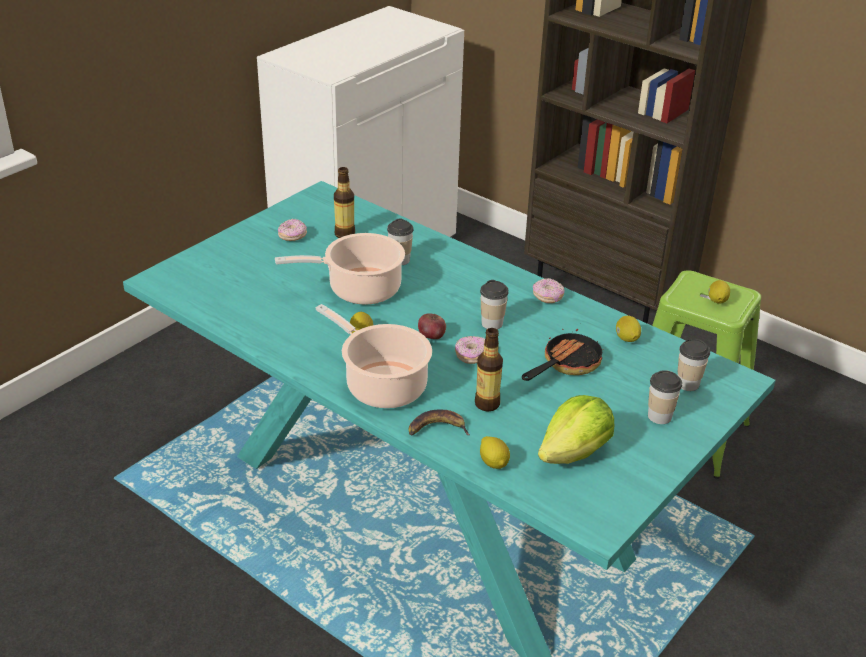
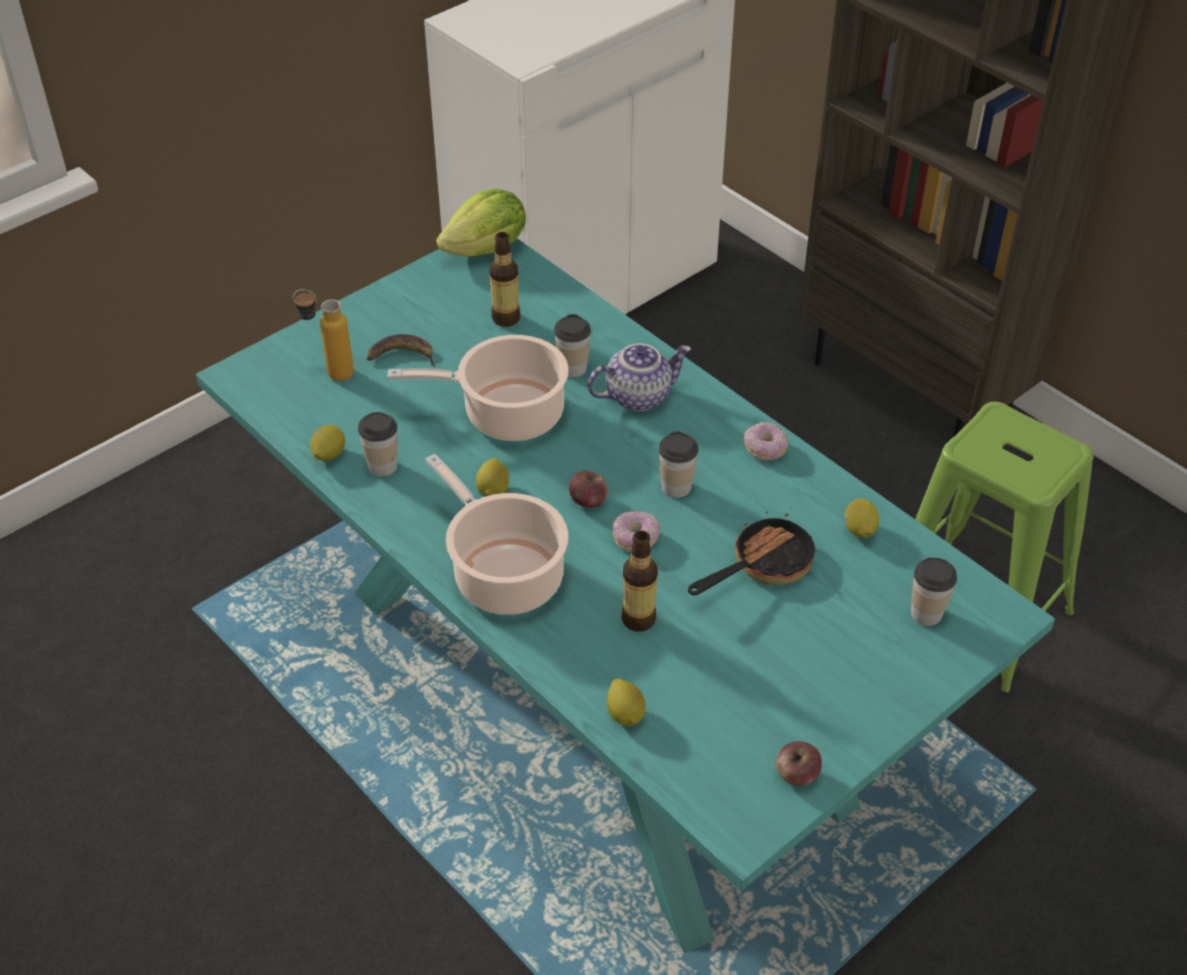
camera: 10 degrees right, 10 degrees up
(224, 274) = (330, 373): none -> bottle
(292, 236) = (434, 316): donut -> none
(436, 428) = (562, 652): banana -> banana (401, 356)
(450, 272) = (638, 395): none -> teapot
(575, 453) = (739, 710): lettuce -> lettuce (487, 249)
(628, 489) = (796, 775): none -> apple
(659, 416) = (871, 663): cup -> cup (382, 466)
(717, 301) = (1024, 459): lemon -> lemon (328, 455)

